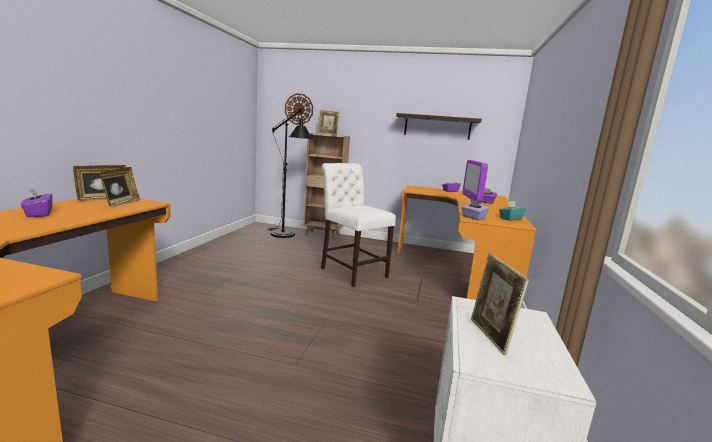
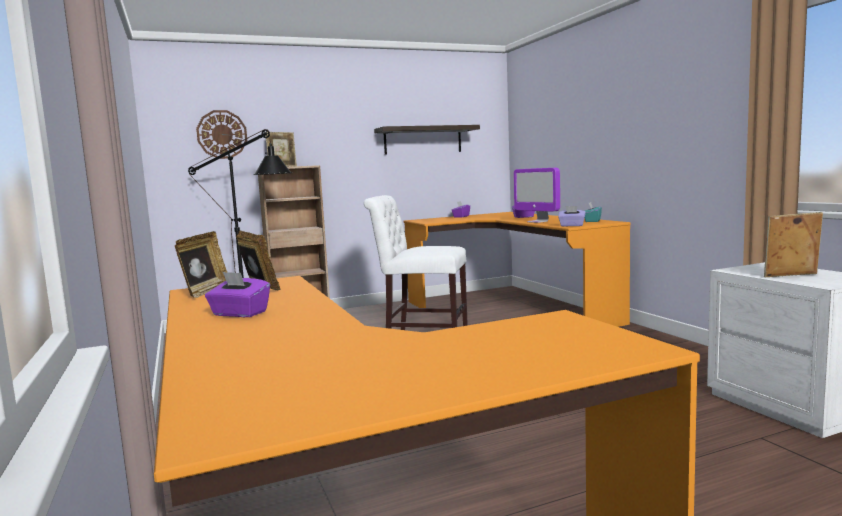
camera: 35 degrees left, 5 degrees down
(490, 336) = (791, 276): picture frame -> picture frame turned 135 degrees clockwise

